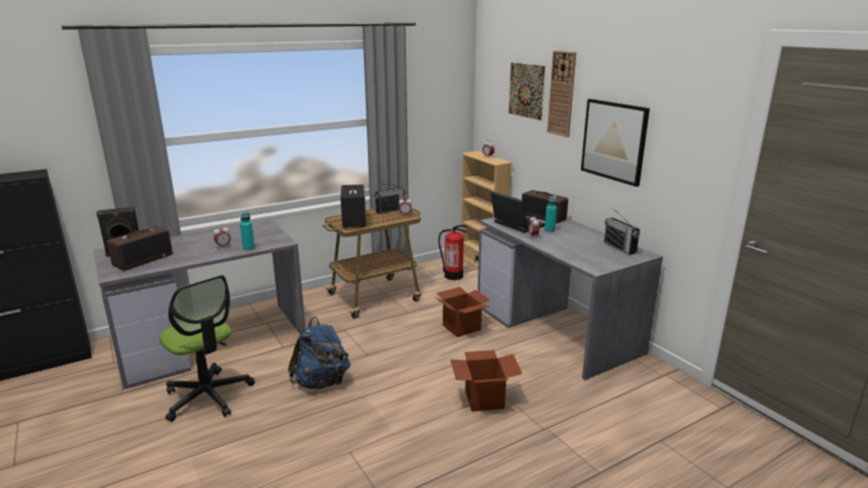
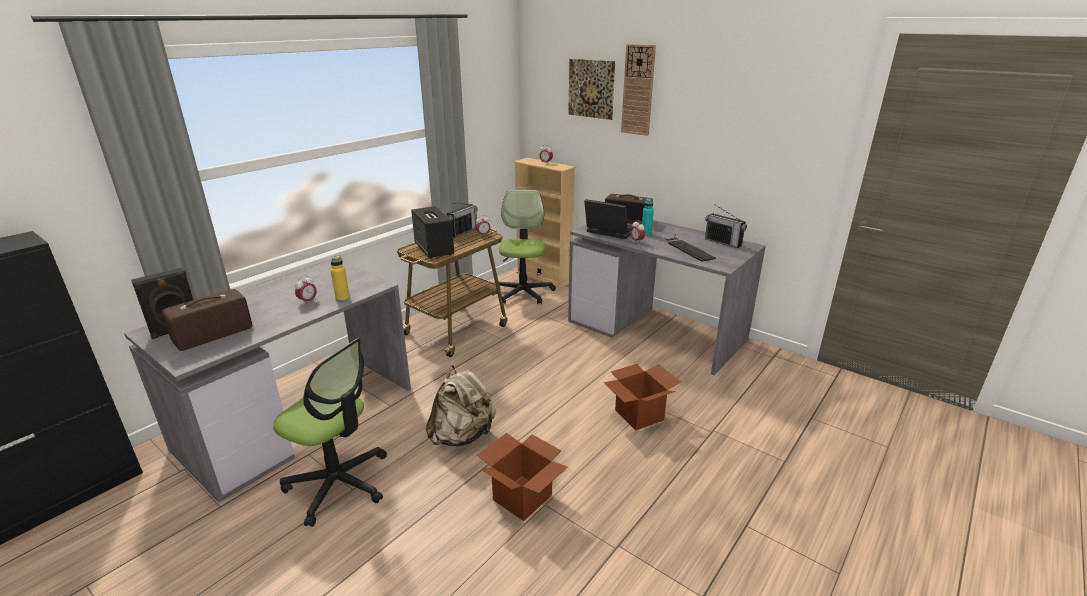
camera: 20 degrees left, 5 degrees up
(143, 260) = (213, 335): radio -> radio turned 150 degrees counterclockwise
(248, 248) = (342, 298): turquoise bottle -> yellow bottle
(321, 382) = (462, 436): blue backpack -> beige backpack
(453, 275) = (523, 293): fire extinguisher -> office chair
(461, 327) = (568, 346): cardboard box -> cardboard box (522, 498)
(576, 248) = (687, 248): none -> keyboard
(614, 141) = (705, 136): picture -> none

